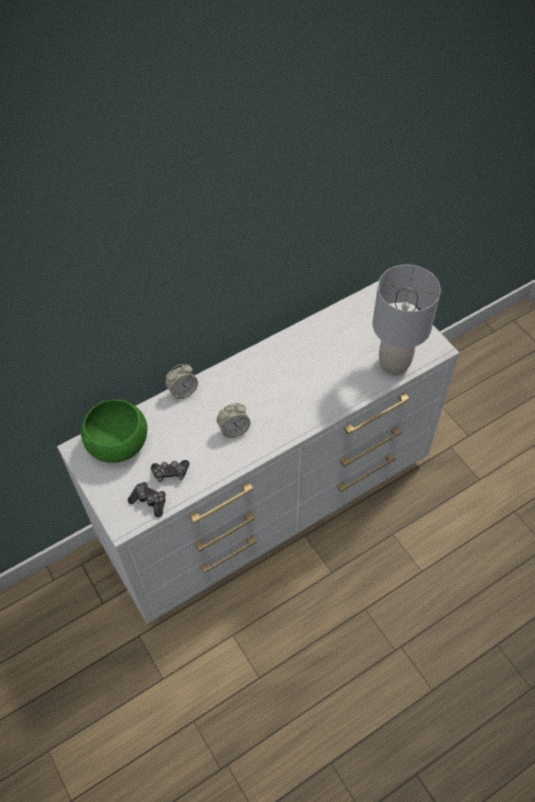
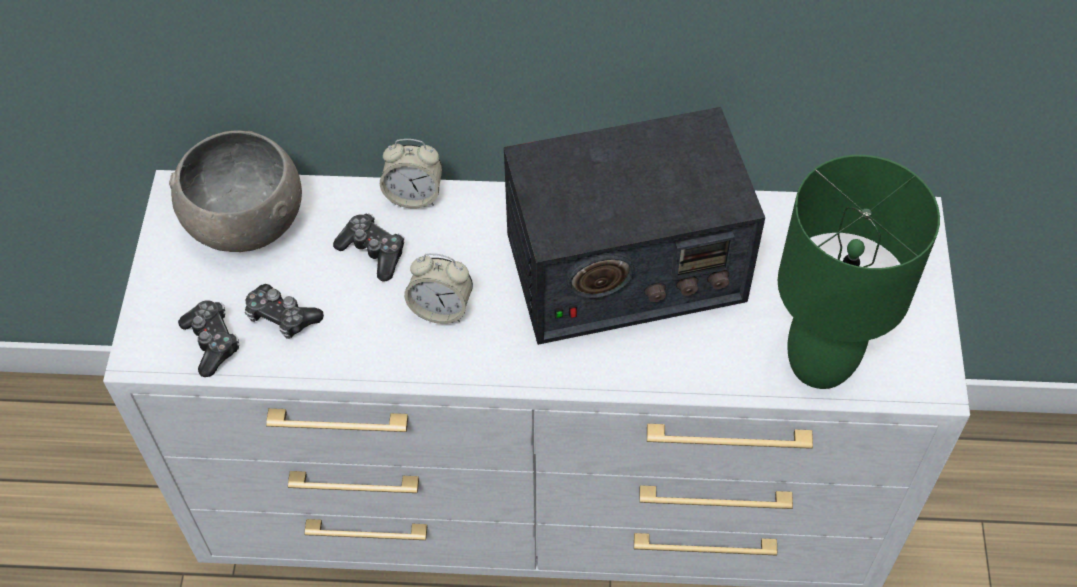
camera: 35 degrees right, 0 degrees up
(119, 444) = (245, 221): green bowl -> grey bowl
(186, 424) = (373, 252): none -> game controller
(292, 371) = (623, 268): none -> radio
(393, 364) = (818, 363): grey table lamp -> green table lamp

